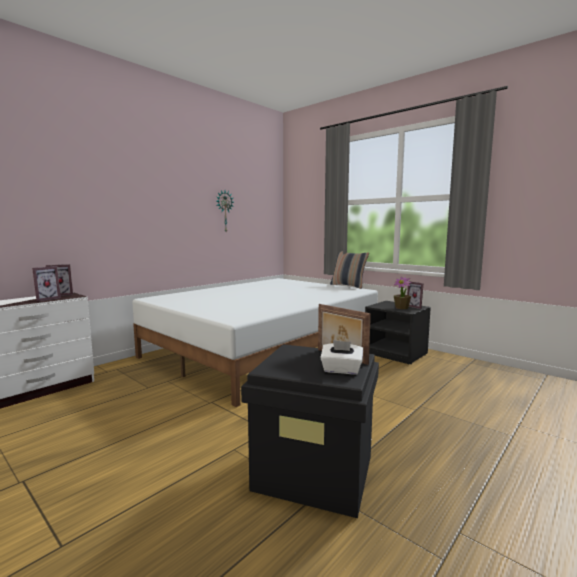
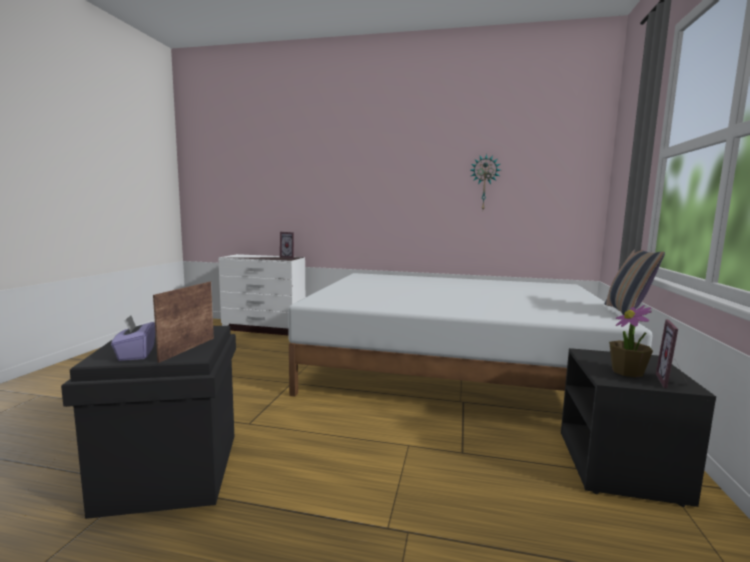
camera: 60 degrees right, 0 degrees up
(46, 299) = (271, 258): picture frame -> none
(341, 370) = (135, 354): white tissue box -> purple tissue box

